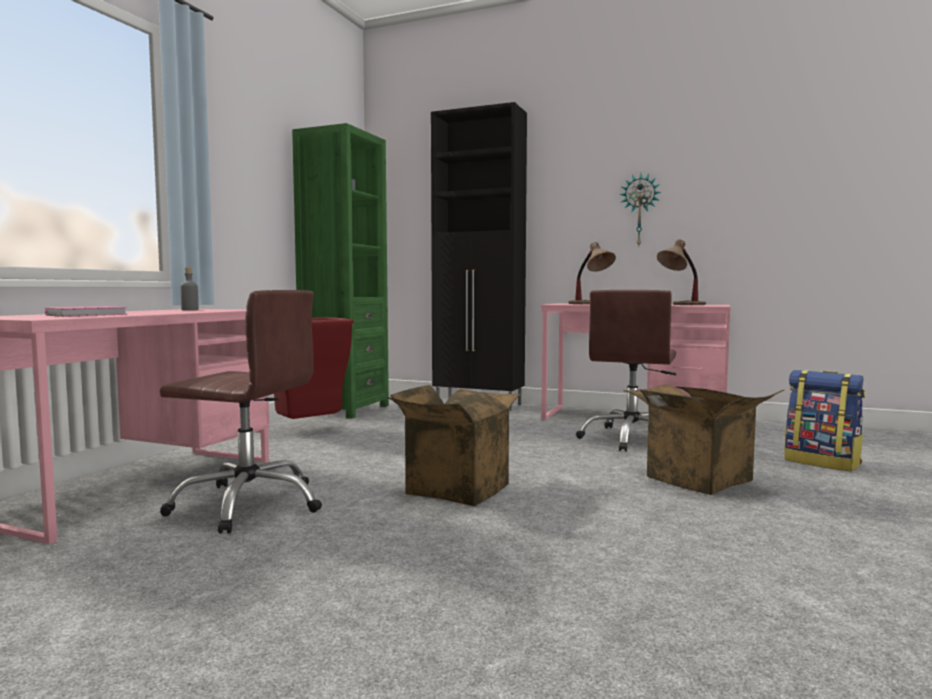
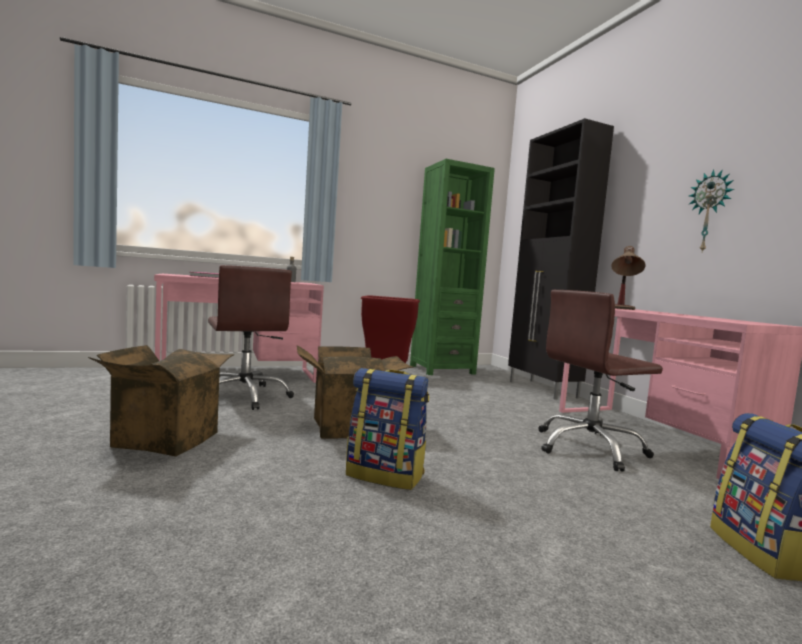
camera: 45 degrees right, 0 degrees up
(604, 508) = (386, 475): none -> backpack
(680, 305) = (706, 318): table lamp -> none
(694, 479) = (531, 494): cardboard box -> cardboard box (164, 438)

